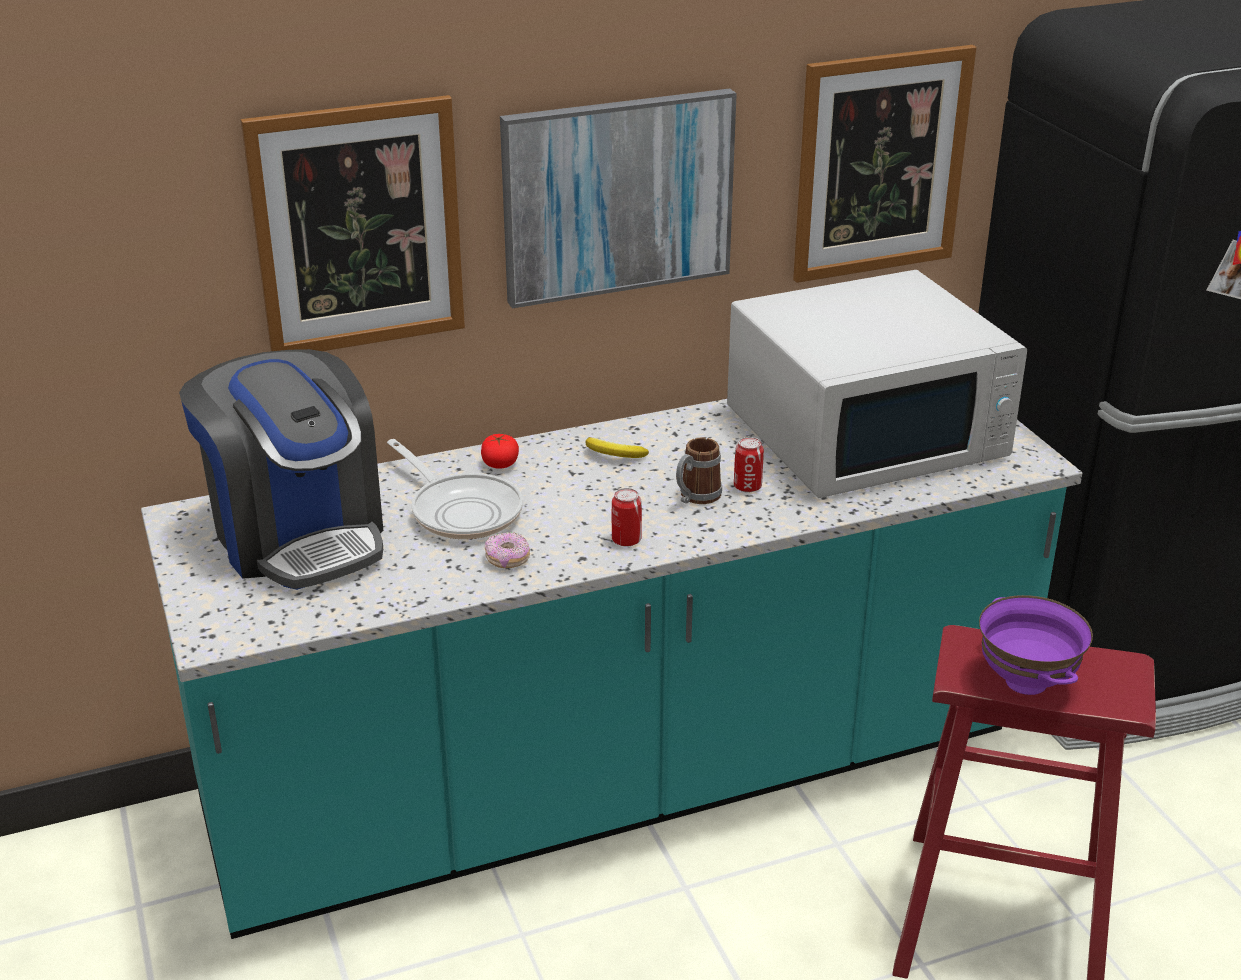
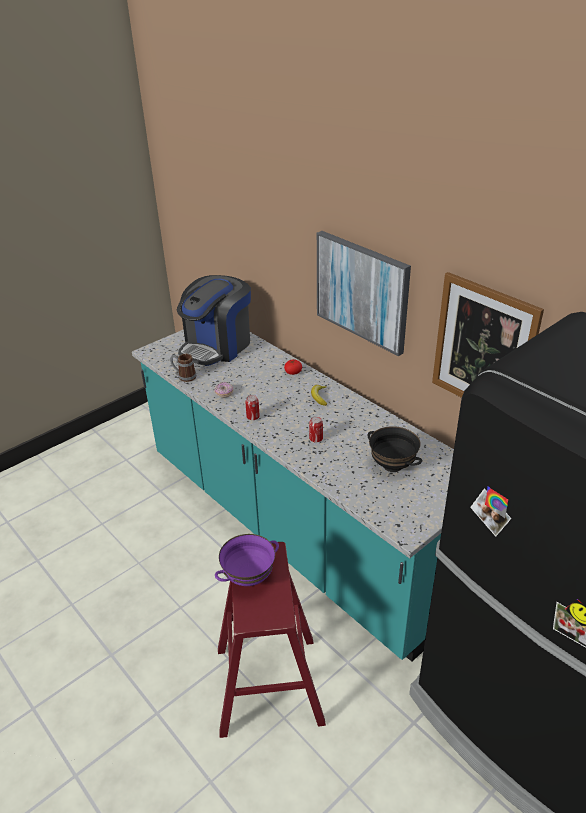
camera: 70 degrees right, 5 degrees up
(358, 228) = (278, 251): picture -> none
(461, 510) = (253, 373): frying pan -> none
(695, 497) = (297, 427): mug -> mug (184, 376)
(867, 434) = (393, 466): white microwave -> black bowl

